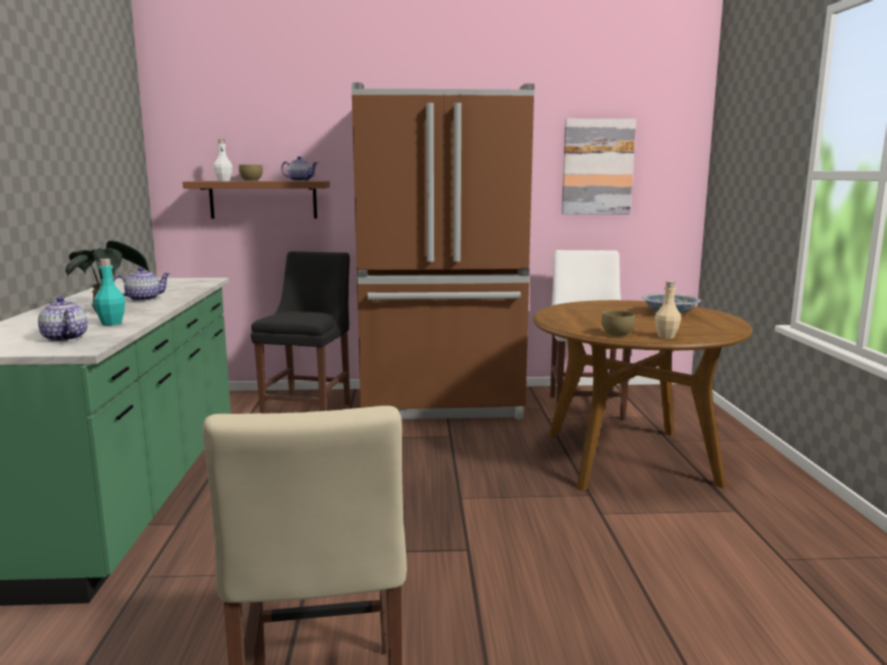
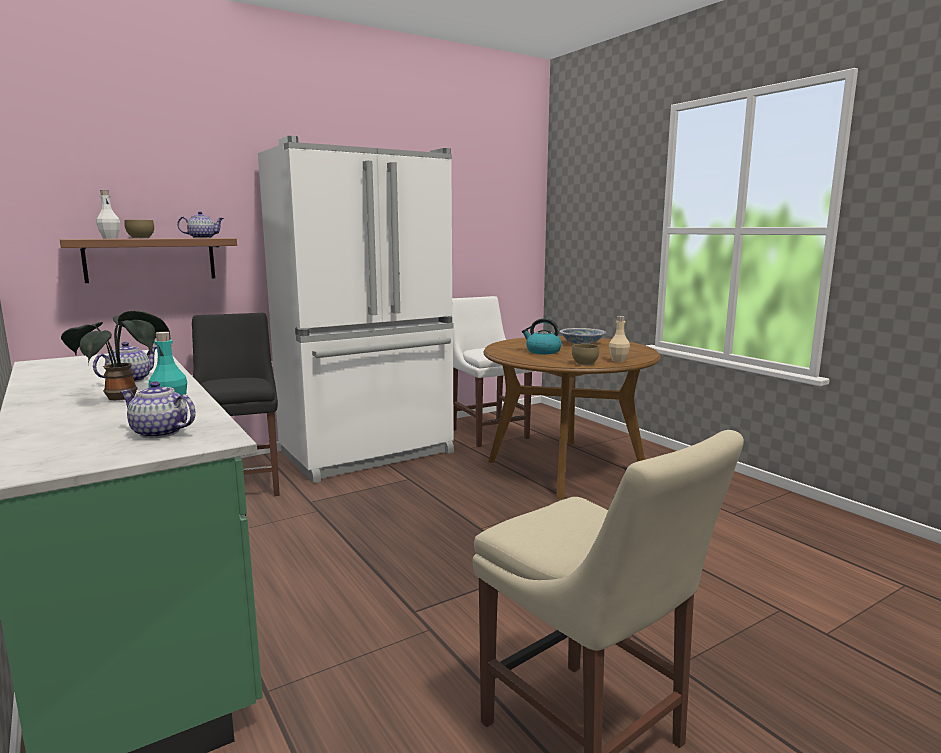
camera: 30 degrees left, 0 degrees up
(442, 405) = (369, 453): brown fridge -> white fridge
(597, 167) = (469, 224): picture -> none
(600, 317) = (542, 351): none -> kettle

